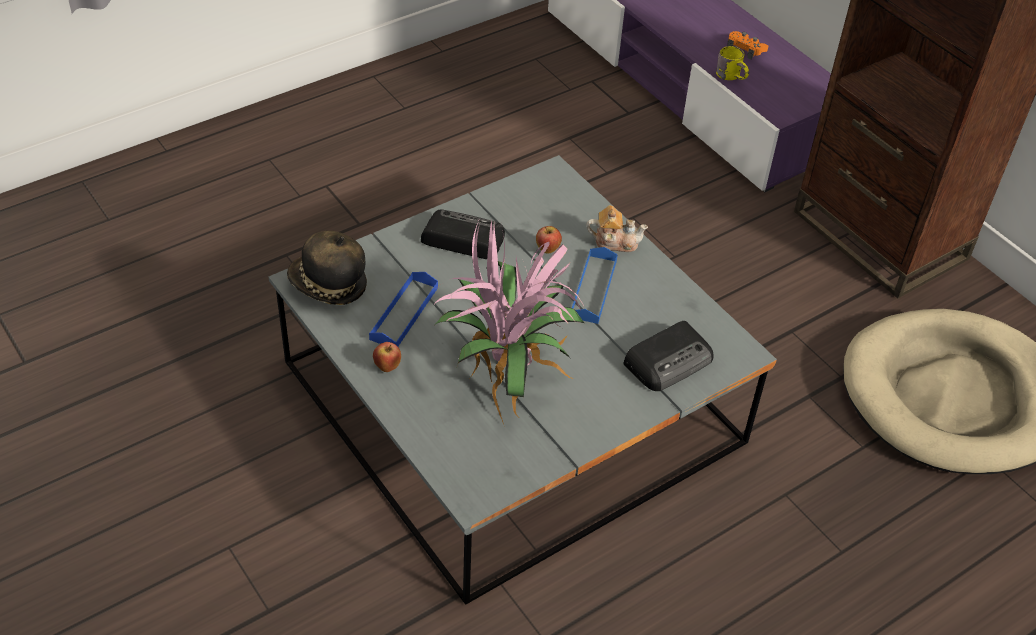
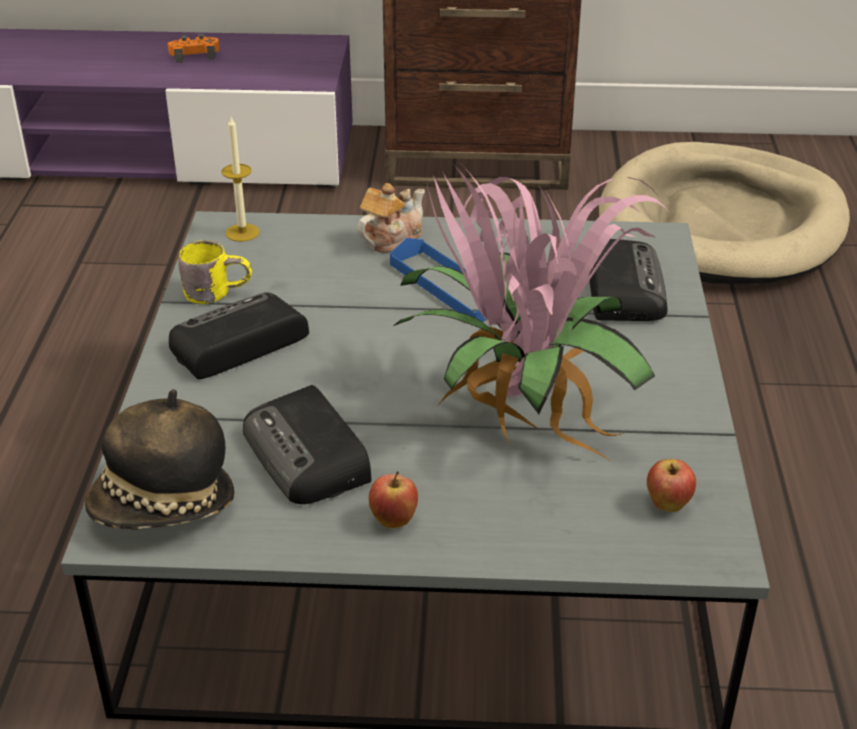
camera: 50 degrees left, 10 degrees down
(404, 313) = (308, 456): blue tray -> radio
(547, 250) = (342, 289): apple -> apple (667, 505)
(557, 183) = (242, 232): none -> candle
(732, 76) = (221, 78): yellow mug -> yellow mug (217, 291)

